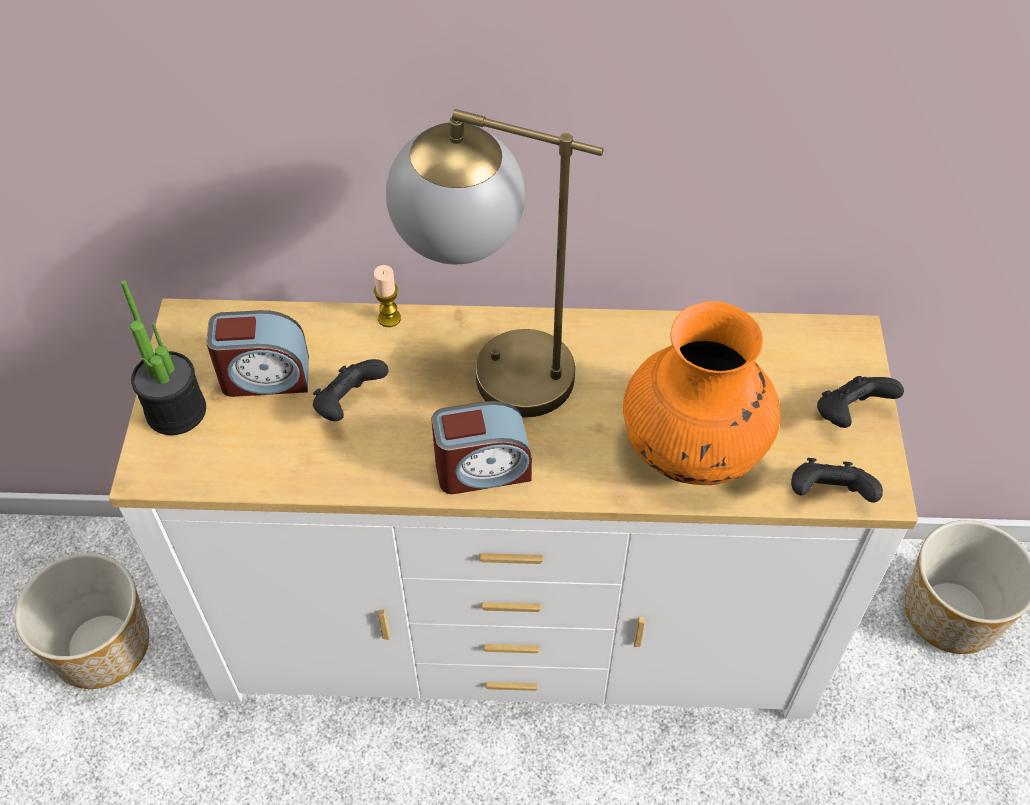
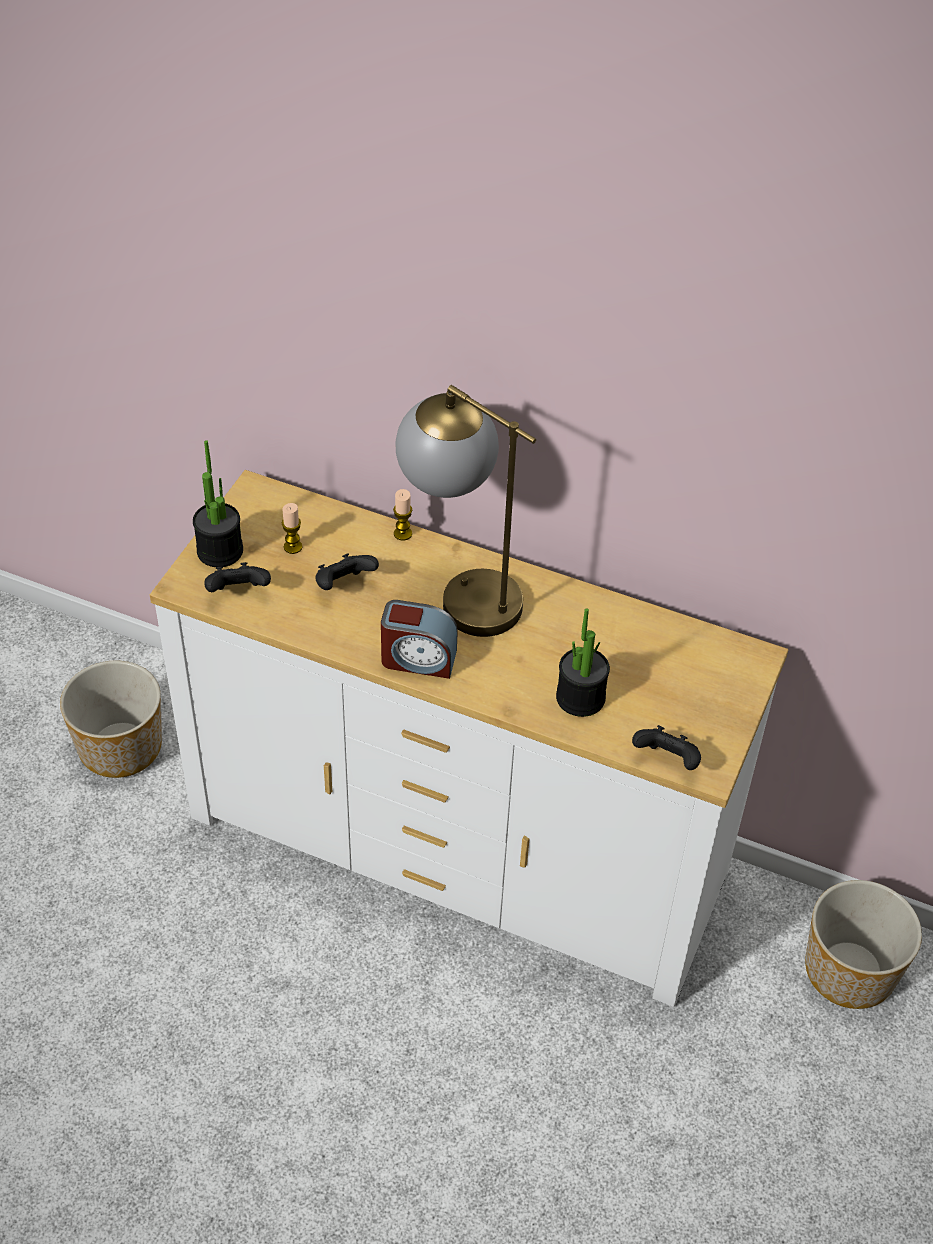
camera: 20 degrees right, 5 degrees down
(265, 377) = (293, 547): alarm clock -> candle
(692, 452) = (580, 697): orange vase -> potted plant
(849, 415) = (718, 711): black game controller -> black game controller (238, 592)

